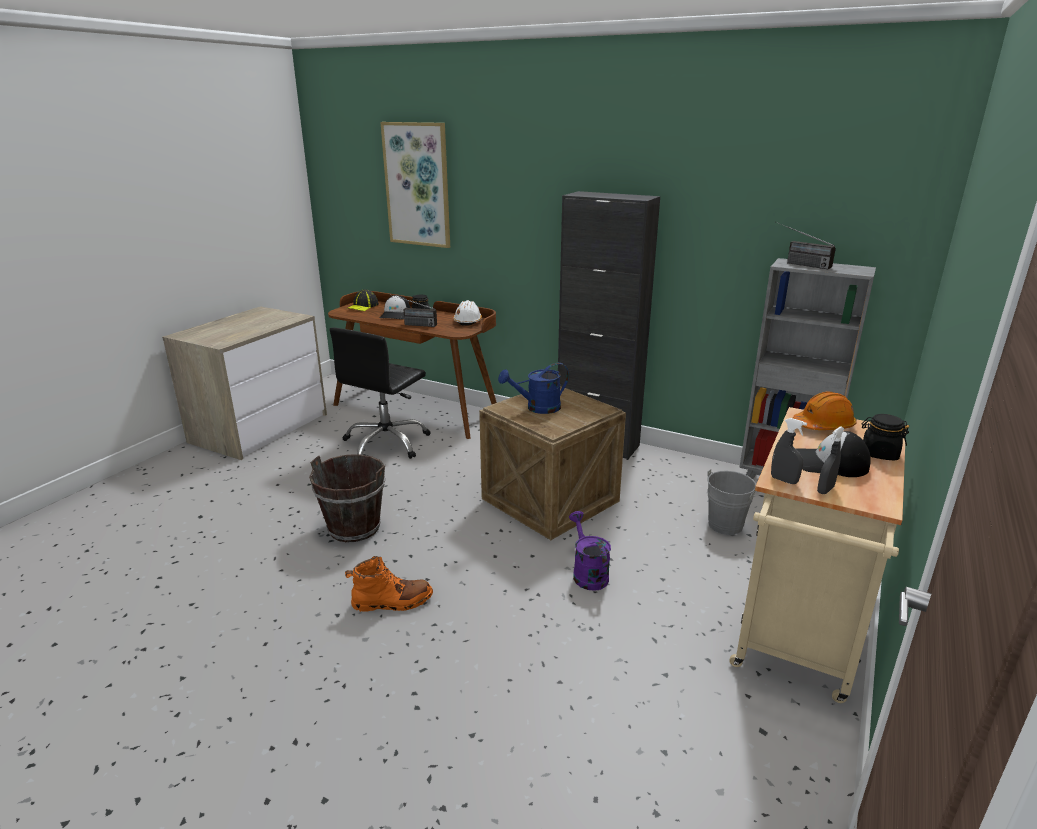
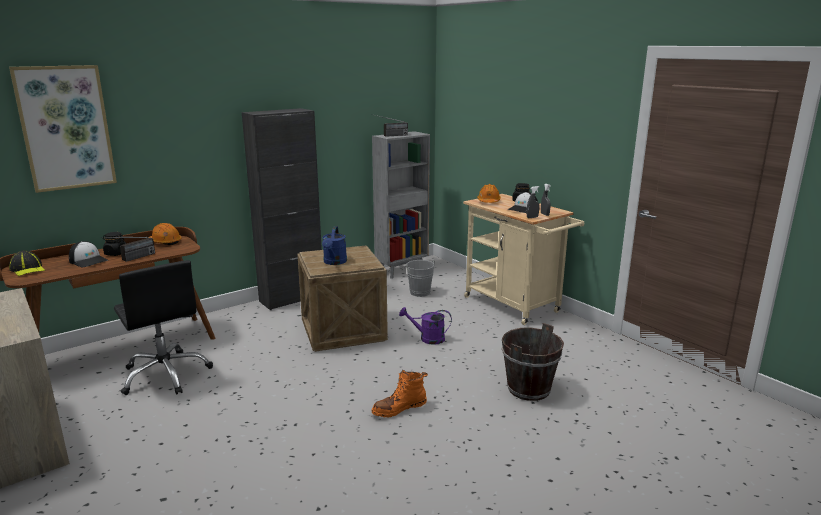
camera: 65 degrees left, 5 degrees down
(354, 528) = (289, 411): brown bucket -> brown bucket (529, 389)
(392, 602) = (399, 408): orange boot -> orange boot turned 135 degrees counterclockwise
(468, 321) = (165, 242): white hard hat -> orange hard hat

